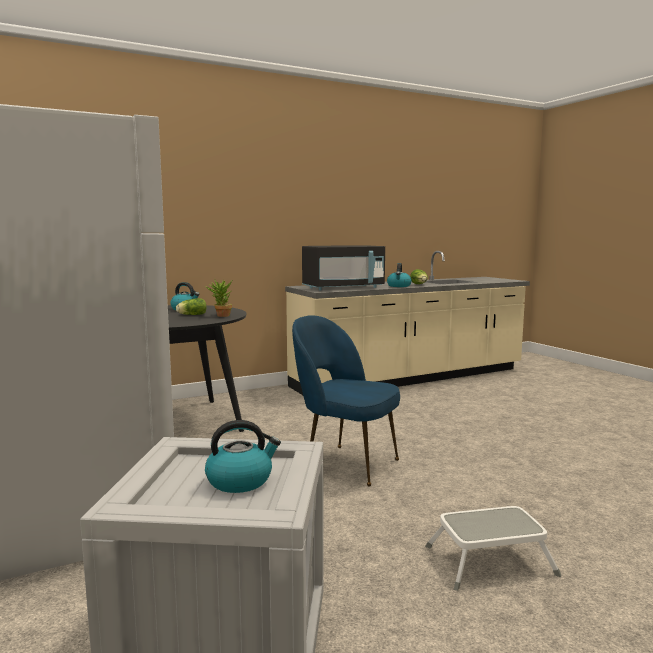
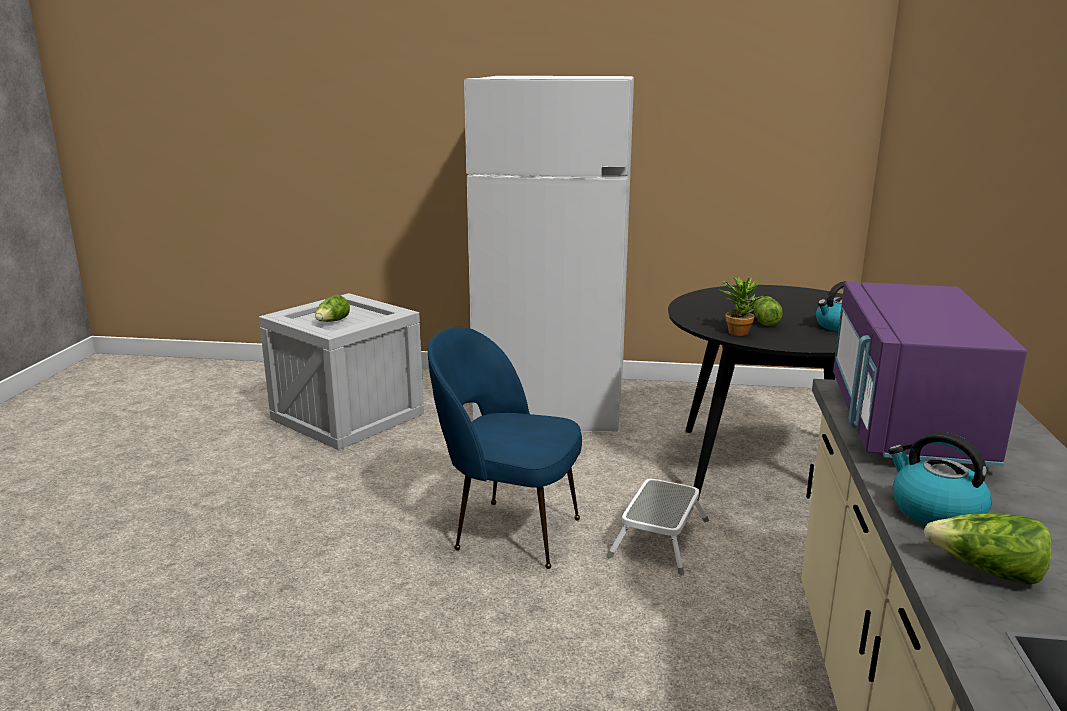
camera: 125 degrees right, 10 degrees up
(240, 480) = (332, 322): kettle -> lettuce
(343, 288) = (905, 424): black microwave -> purple microwave
(345, 463) = (508, 531): blue chair -> blue chair turned 135 degrees counterclockwise
(489, 560) = (250, 520): grey step ladder -> grey step ladder (660, 538)

